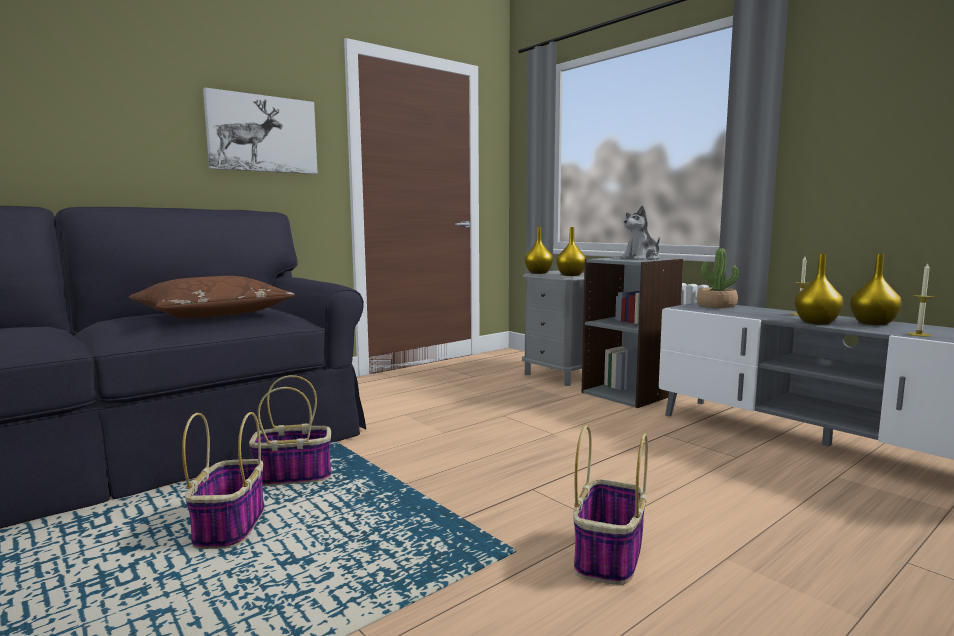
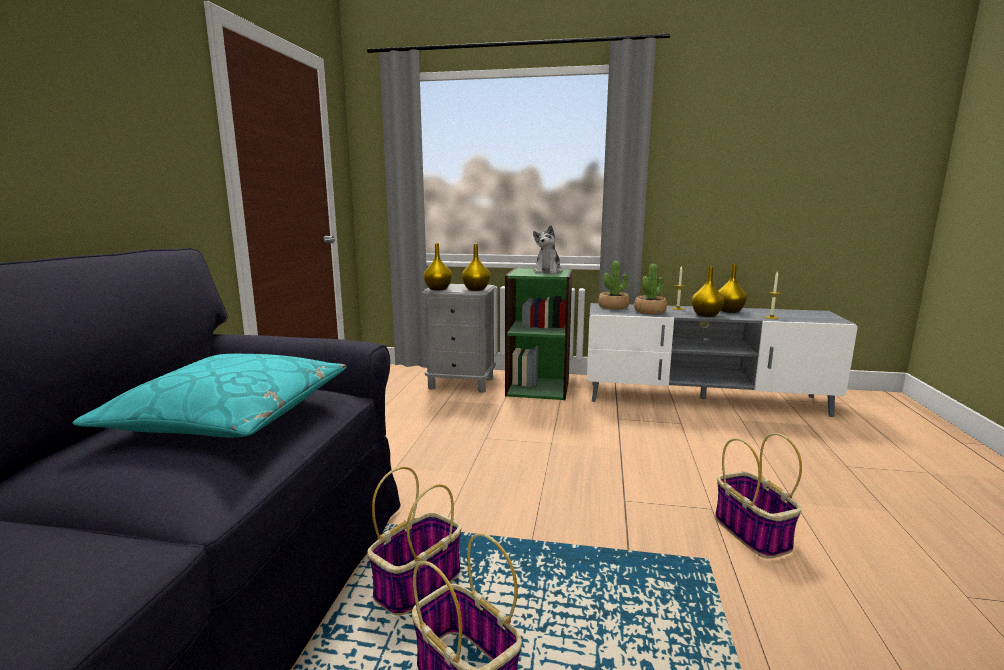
camera: 40 degrees left, 5 degrees up
(212, 314) = (231, 416): brown pillow -> turquoise pillow
(262, 134) = (128, 130): picture -> none
(629, 393) = (538, 388): grey bookcase -> green bookcase
(748, 312) = (650, 311): none -> potted plant

